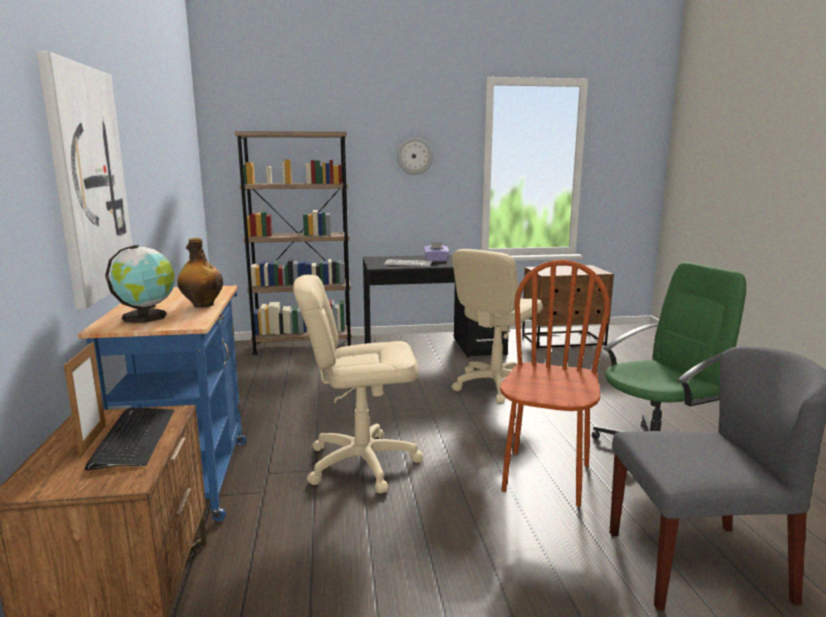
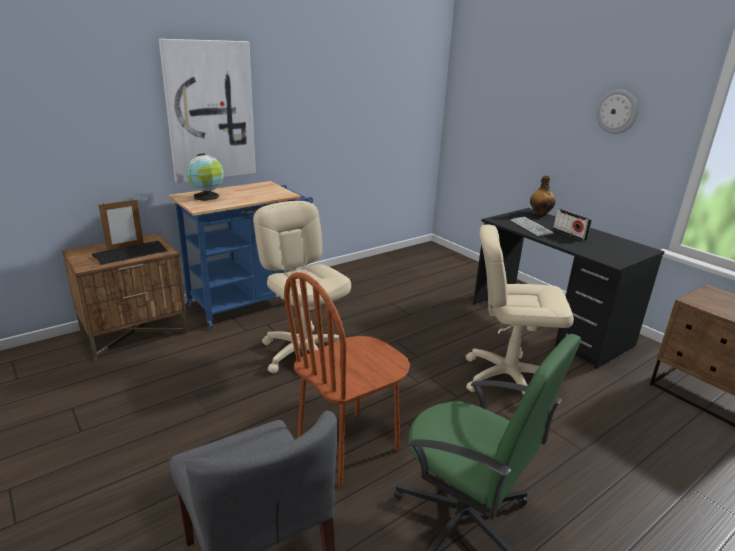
camera: 60 degrees right, 10 degrees up
(202, 305) = (242, 200): bottle -> bottle (540, 214)
(303, 345) = (467, 269): brown bookcase -> none
(436, 260) = (569, 234): purple tissue box -> radio
(545, 477) = (348, 446): brown chair -> brown chair turned 150 degrees clockwise

